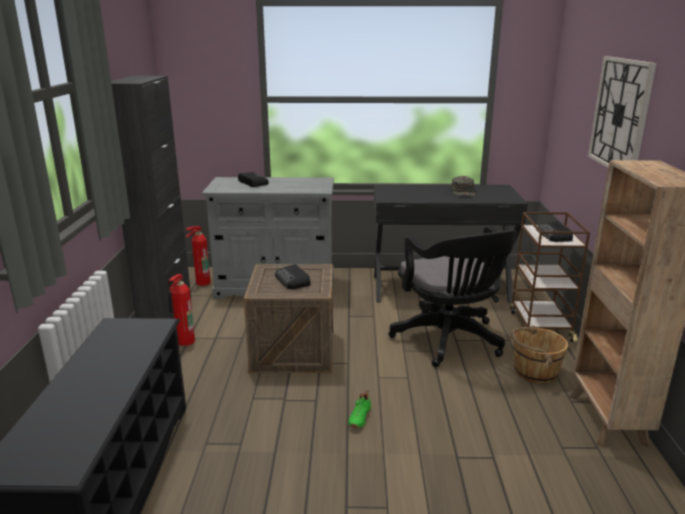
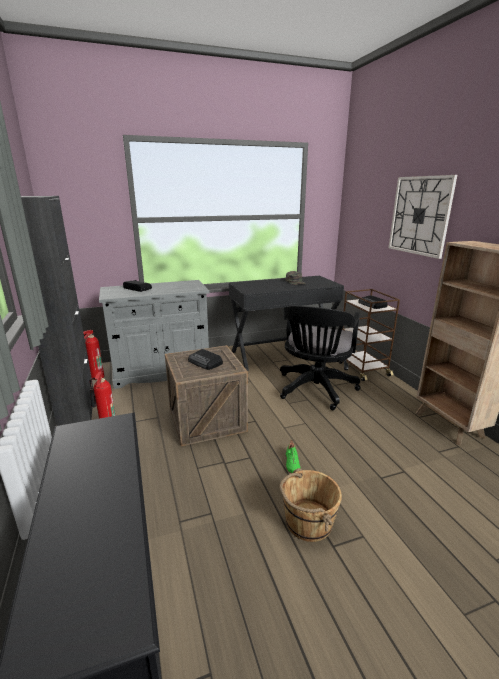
camera: 20 degrees left, 0 degrees up
(450, 341) = (315, 390): black office chair -> black office chair turned 60 degrees clockwise
(534, 372) = (382, 401): brown bucket -> brown bucket (307, 522)

